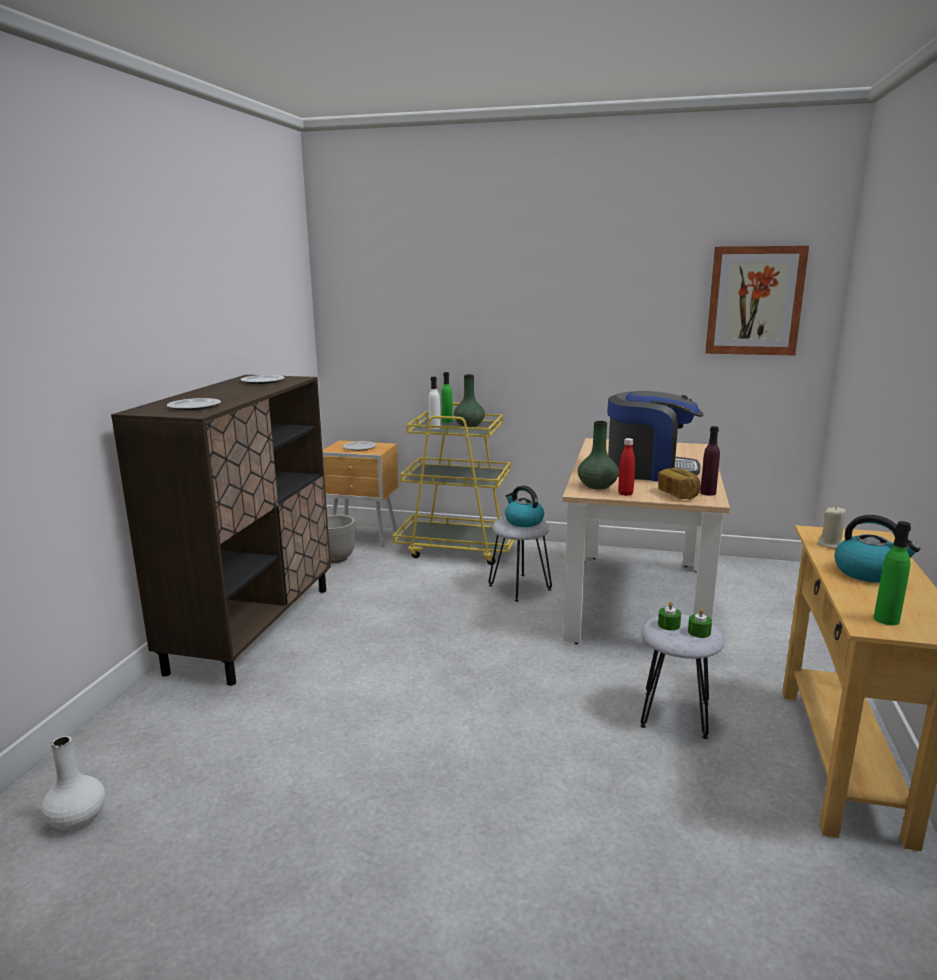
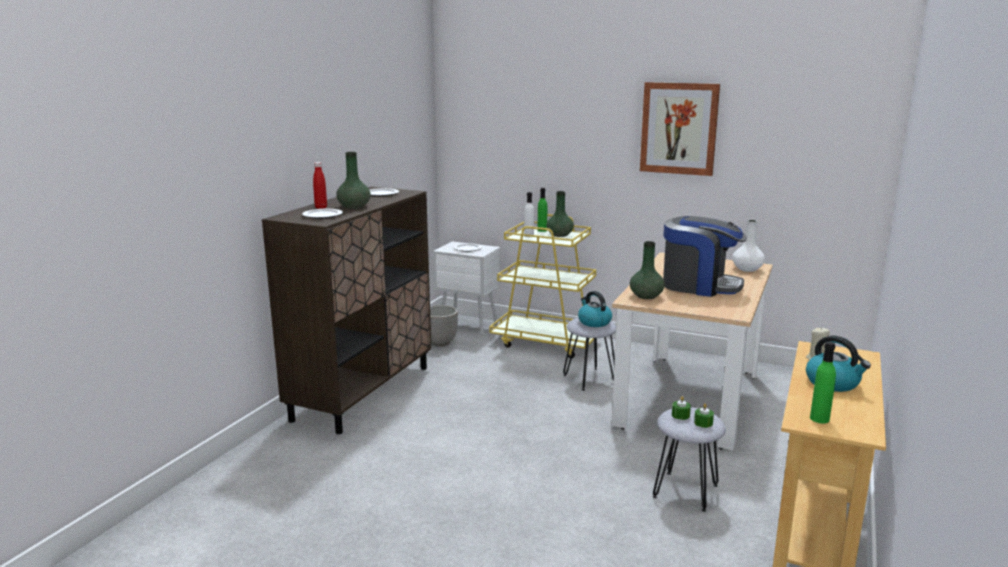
camera: 10 degrees right, 0 degrees up
(78, 818) = (219, 511): white vase -> white vase (747, 269)
(233, 395) = (354, 207): none -> green vase
(364, 537) = (469, 326): brown nightstand -> white nightstand
(625, 494) = (666, 304): red bottle -> red bottle (321, 207)
(678, 494) = (712, 308): bread -> none
(708, 493) = (739, 308): purple bottle -> none
(754, 301) = (818, 137): picture -> picture (679, 128)

